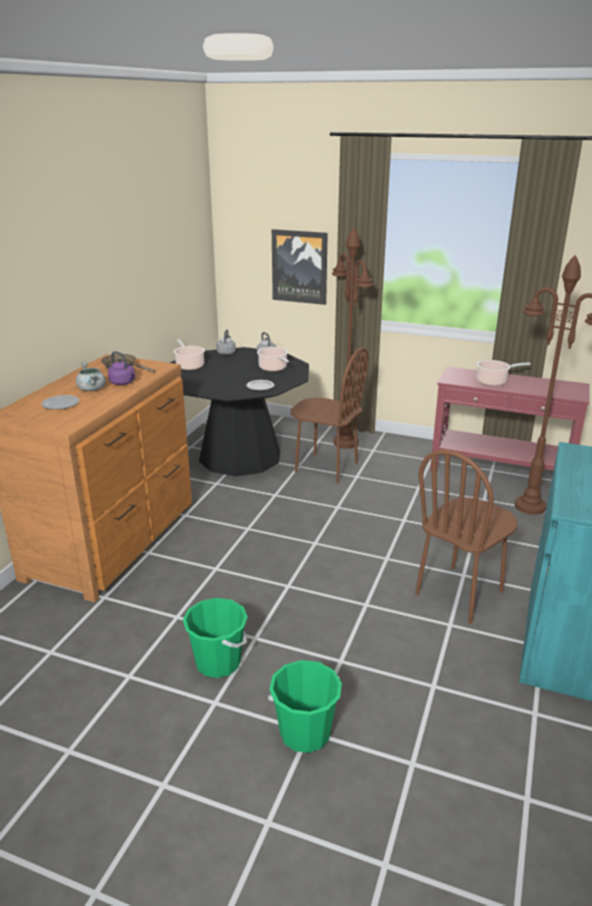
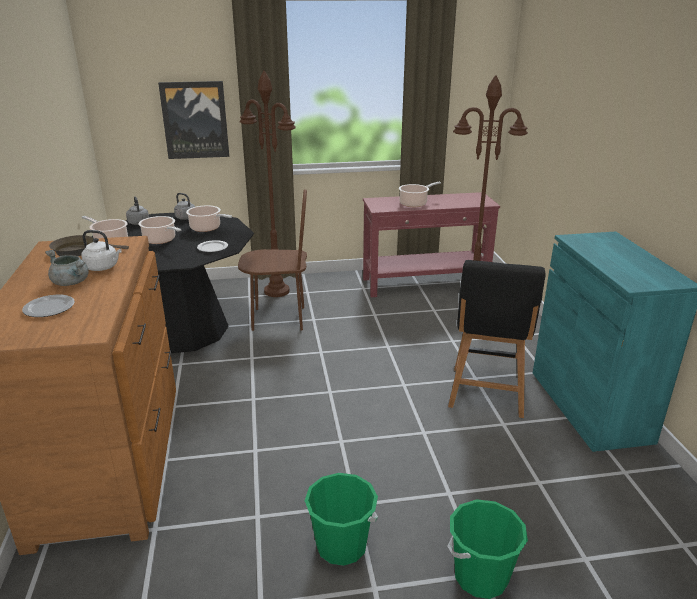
camera: 30 degrees left, 0 degrees up
(123, 383) = (103, 267): purple kettle -> white kettle
(227, 371) = (161, 240): none -> cooking pot
(459, 593) = (486, 394): brown chair -> black stool

